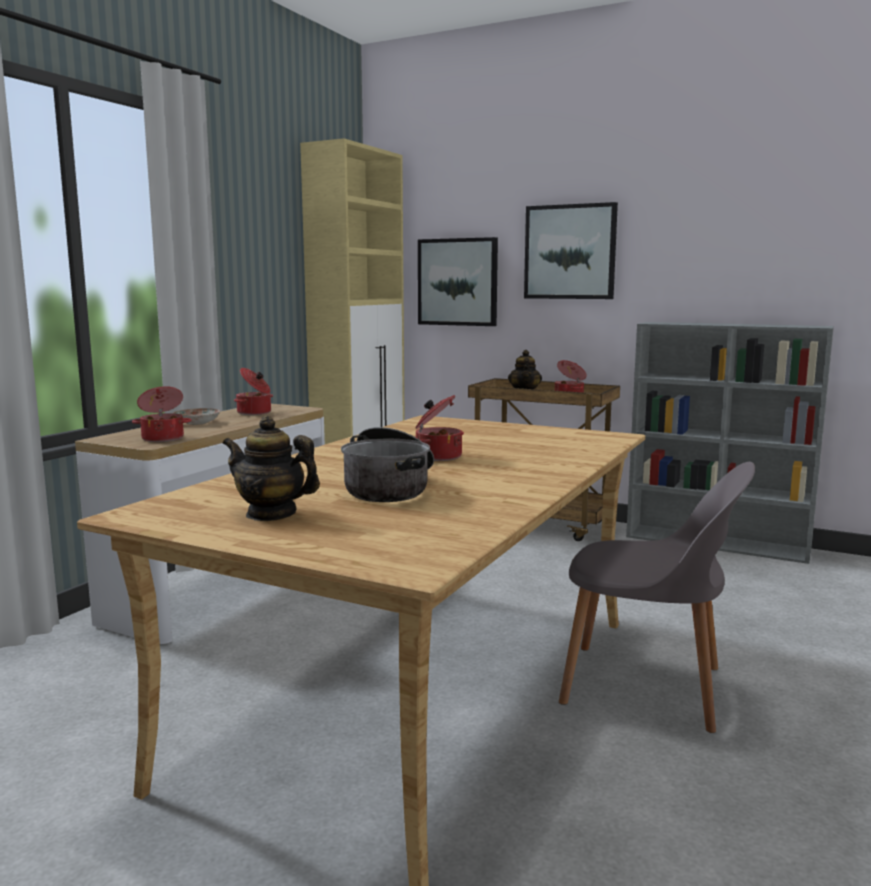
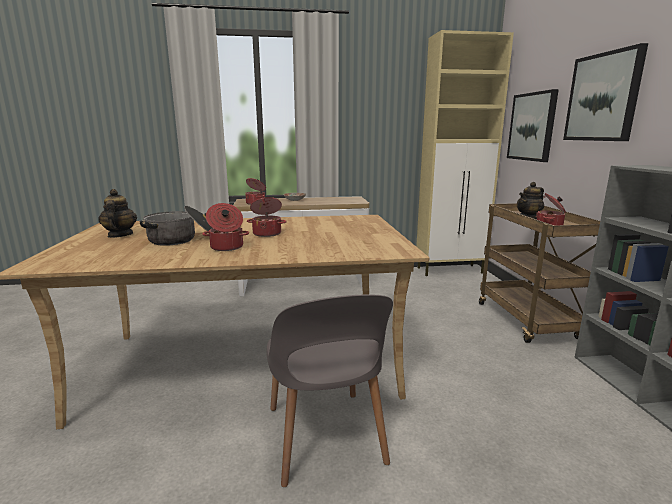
camera: 55 degrees right, 5 degrees up
(255, 413) = (333, 200): cooking pot -> cooking pot (226, 247)

